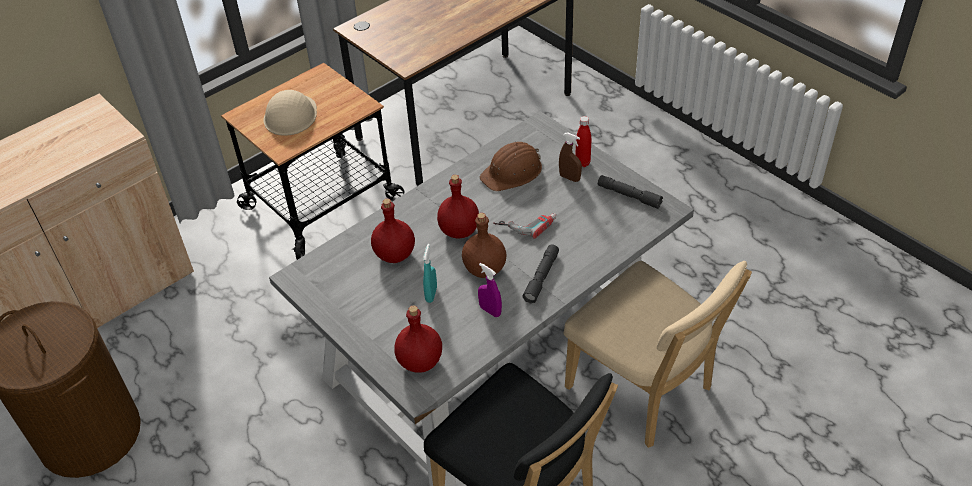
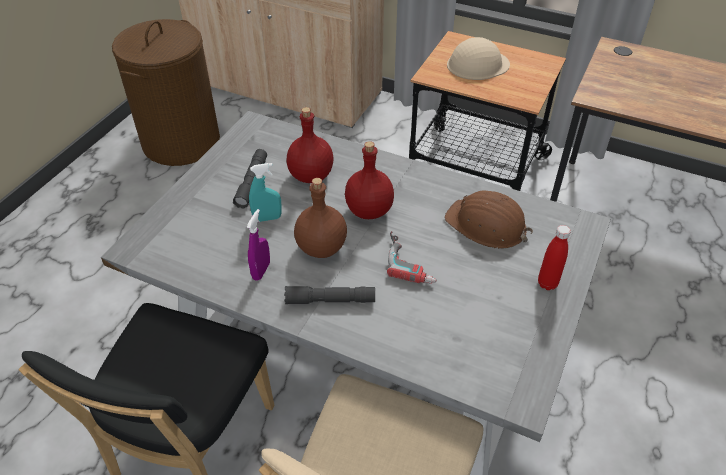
camera: 65 degrees right, 0 degrees up
(420, 362) = (173, 239): red bottle -> none
(569, 178) = (512, 278): brown spray bottle -> none
(629, 196) = (519, 348): grey flashlight -> grey flashlight (252, 183)

